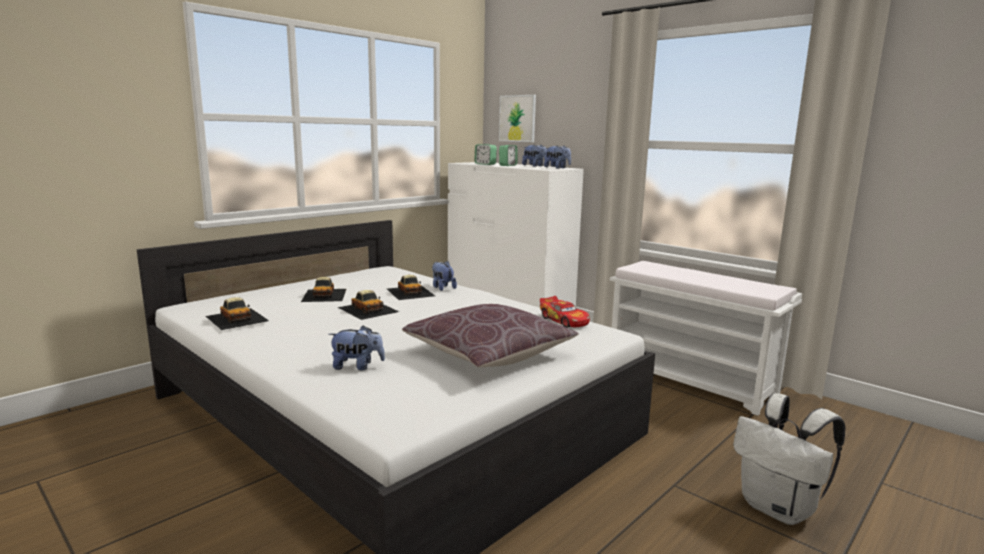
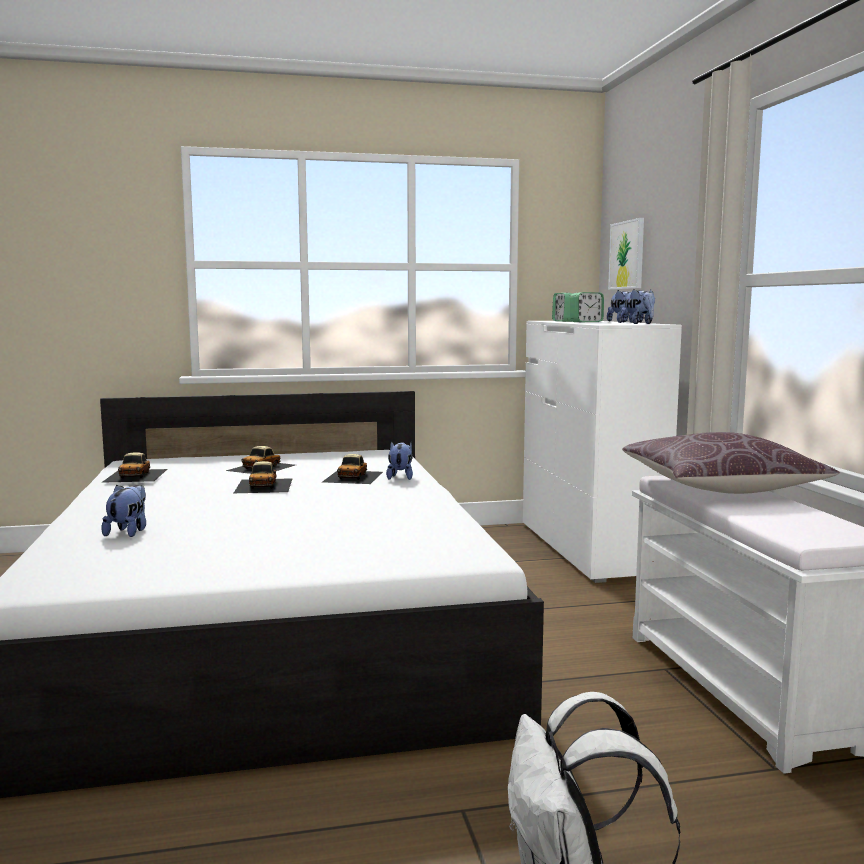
camera: 35 degrees right, 5 degrees down
(357, 366) = (128, 532): plush toy -> plush toy turned 120 degrees counterclockwise
(489, 353) = (274, 546): brown pillow -> brown pillow (720, 487)
(564, 320) = (451, 531): toy car -> none

